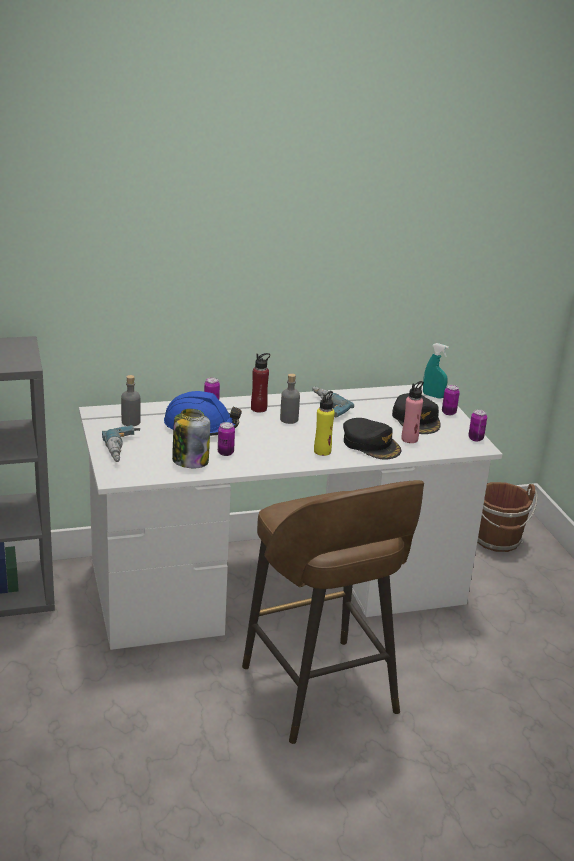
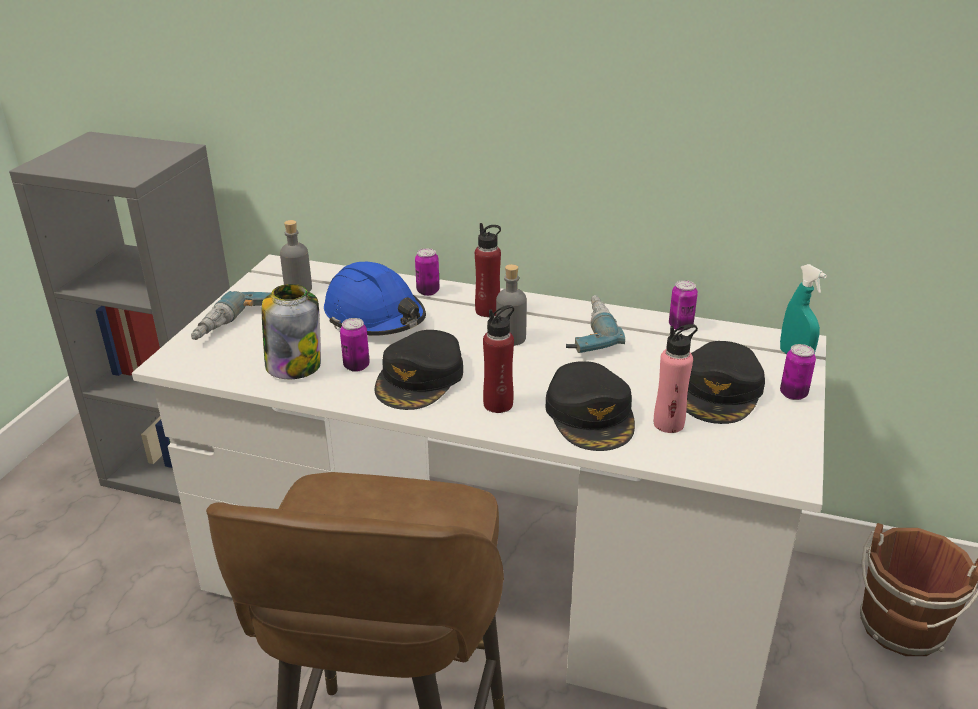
camera: 35 degrees right, 5 degrees up
(268, 450) = (420, 379): none -> black cap
(322, 451) = (498, 404): yellow bottle -> red bottle
(475, 438) = (796, 457): can -> can (680, 326)

